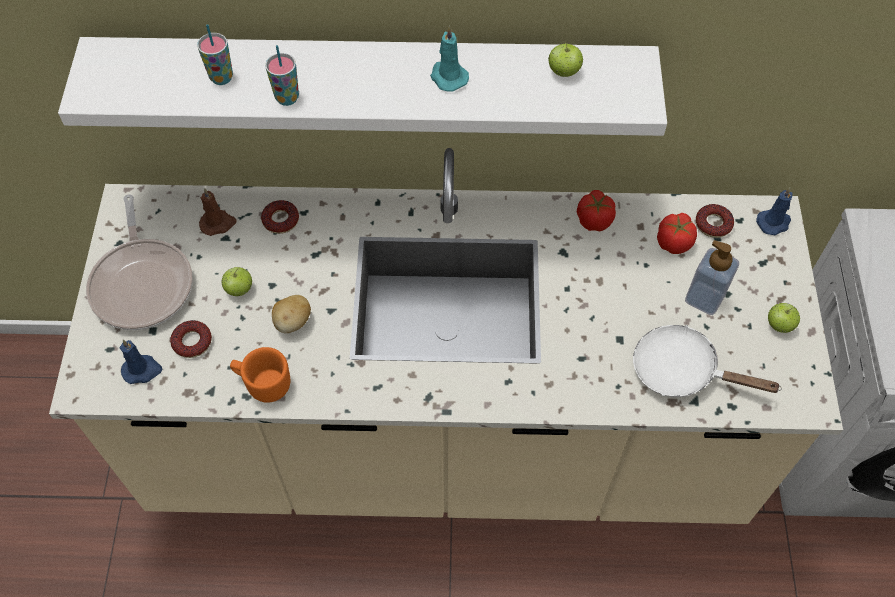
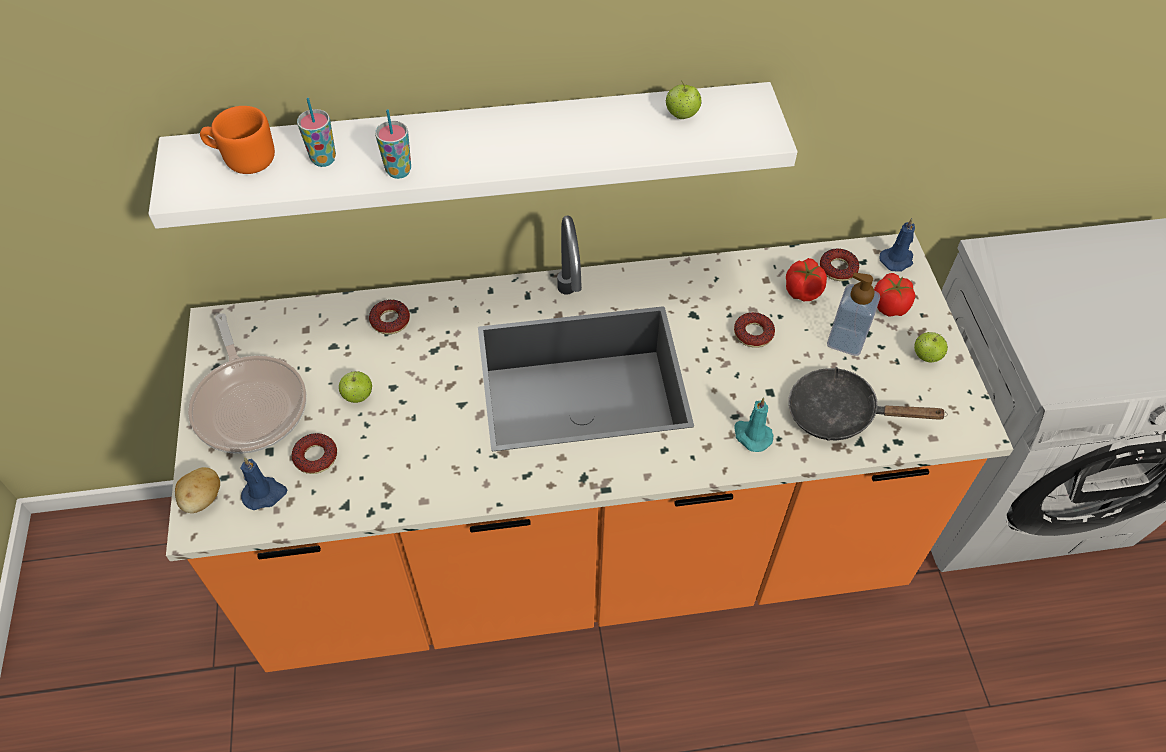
camera: 10 degrees left, 5 degrees down
(218, 223) = (323, 332): brown candle -> none
(263, 383) = (402, 488): orange mug -> orange mug (243, 159)
(293, 322) = (423, 421): potato -> potato (203, 499)
(447, 442) = (581, 551): beige counter -> orange counter
(448, 77) = (564, 132): turquoise candle -> turquoise candle (751, 435)
(594, 219) = (718, 279): tomato -> tomato (889, 305)
(616, 279) = (753, 333): none -> donut
(682, 371) = (840, 414): white frying pan -> black frying pan

